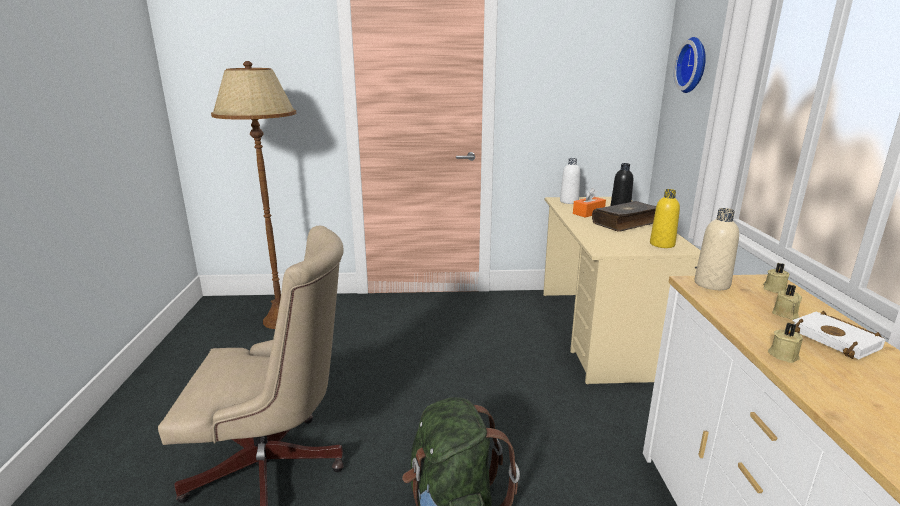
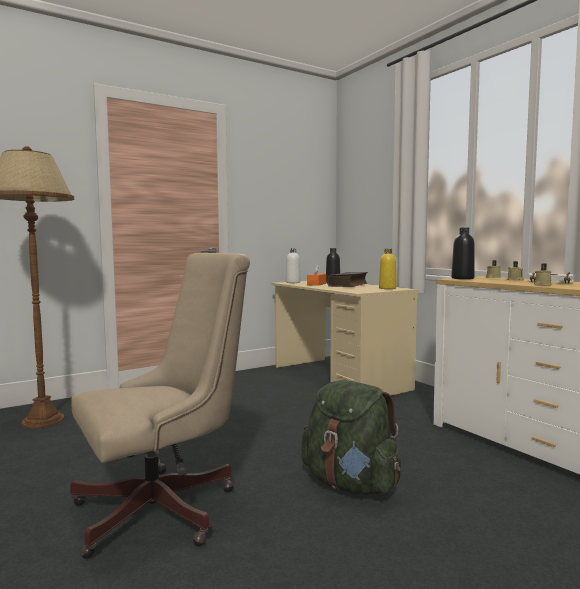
camera: 30 degrees left, 15 degrees down
(694, 65) = (364, 181): wall clock -> none
(712, 284) = (462, 278): beige bottle -> black bottle

